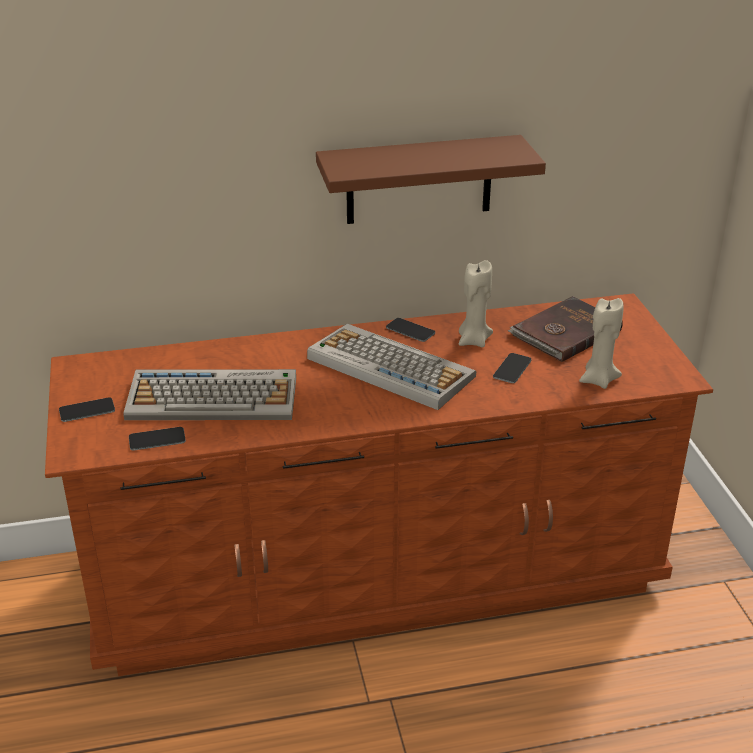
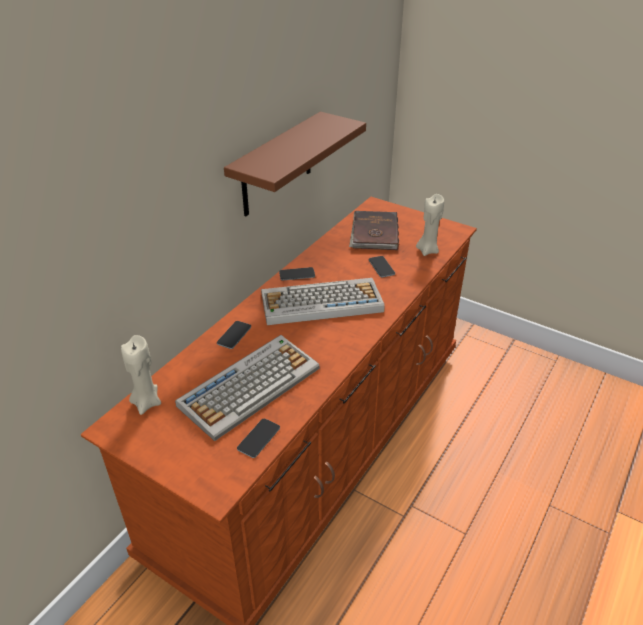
camera: 45 degrees left, 5 degrees up
(87, 410) = (176, 453): phone -> phone (234, 335)
(473, 341) = (338, 262): beige candle -> beige candle (146, 402)

